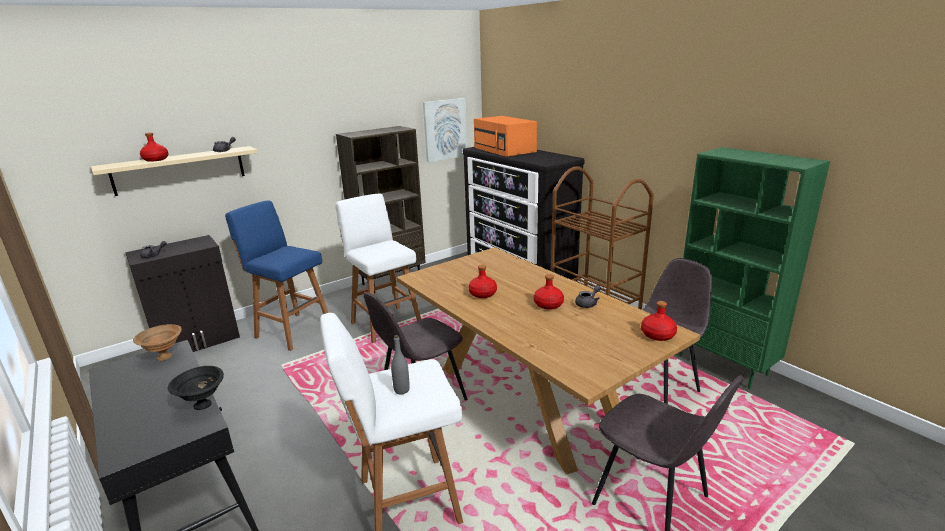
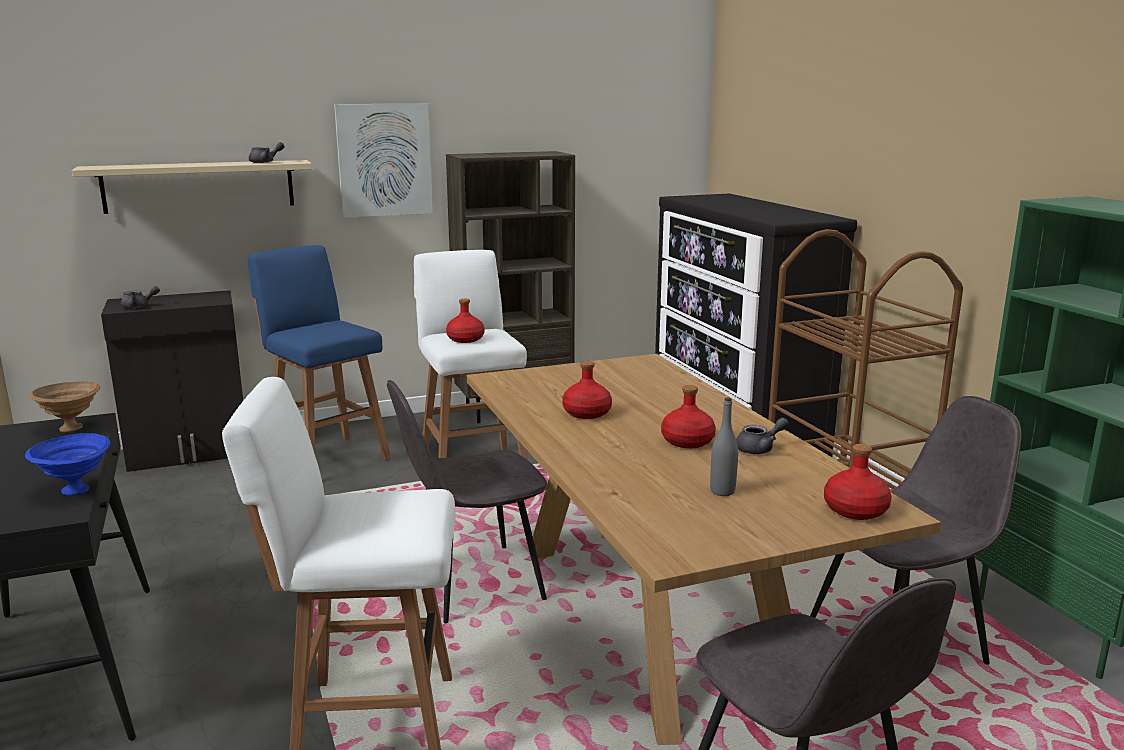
camera: 15 degrees right, 5 degrees down
(155, 159) = (163, 165): red bottle -> red bottle (465, 339)
(204, 405) = (77, 491): black bowl -> blue bowl
(401, 390) = (364, 519): grey bottle -> grey bottle (722, 491)
(445, 129) = (638, 165): picture -> picture (384, 160)
(505, 150) = (728, 202): orange microwave -> none

